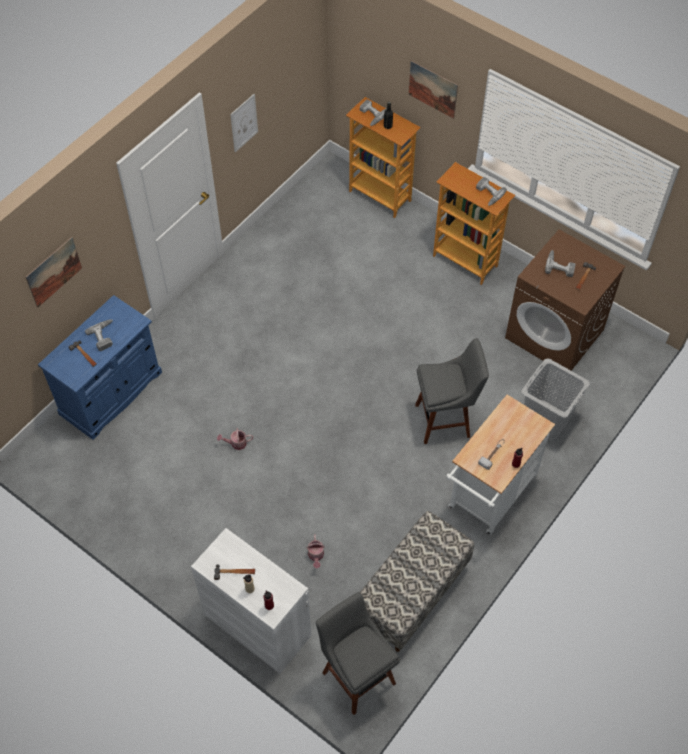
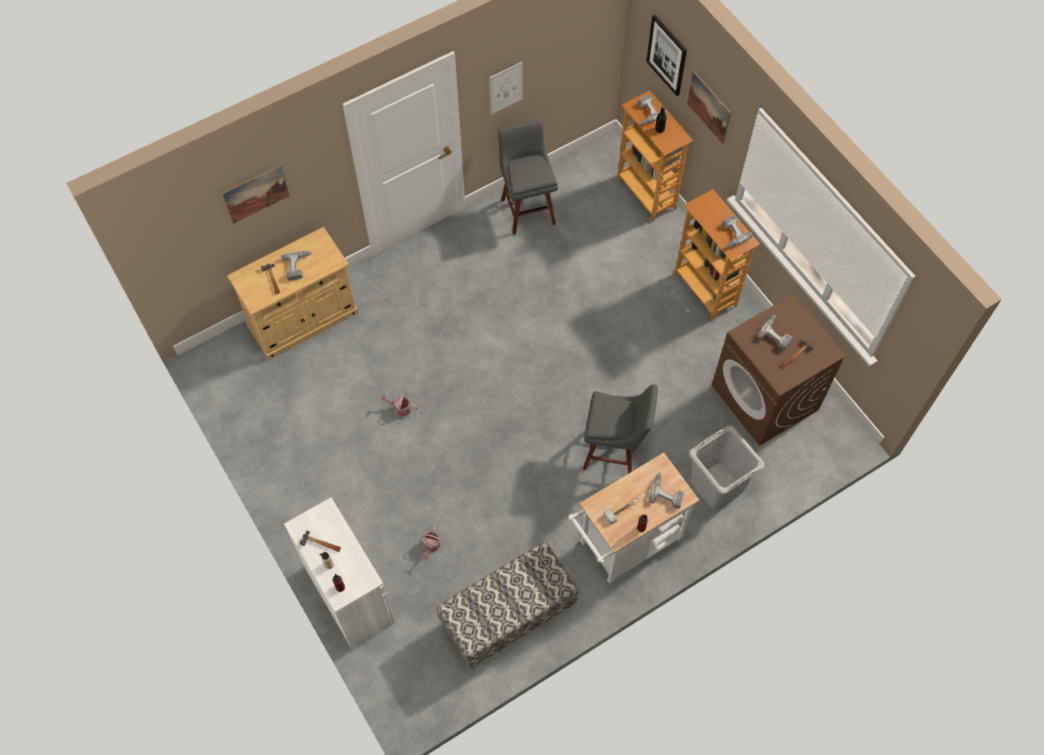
camera: 20 degrees right, 5 degrees up
(111, 393) = (303, 319): blue cabinet -> beige cabinet
(356, 675) = (422, 676): grey stool -> grey stool (527, 209)
(379, 56) = (667, 55): none -> picture
(524, 426) = (667, 492): none -> power drill

